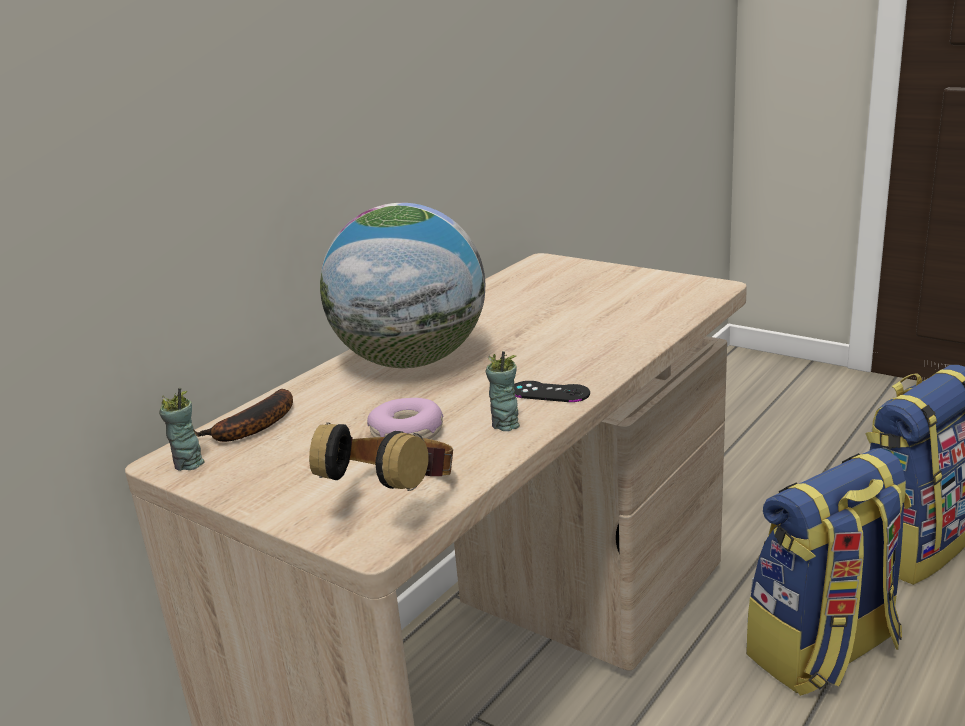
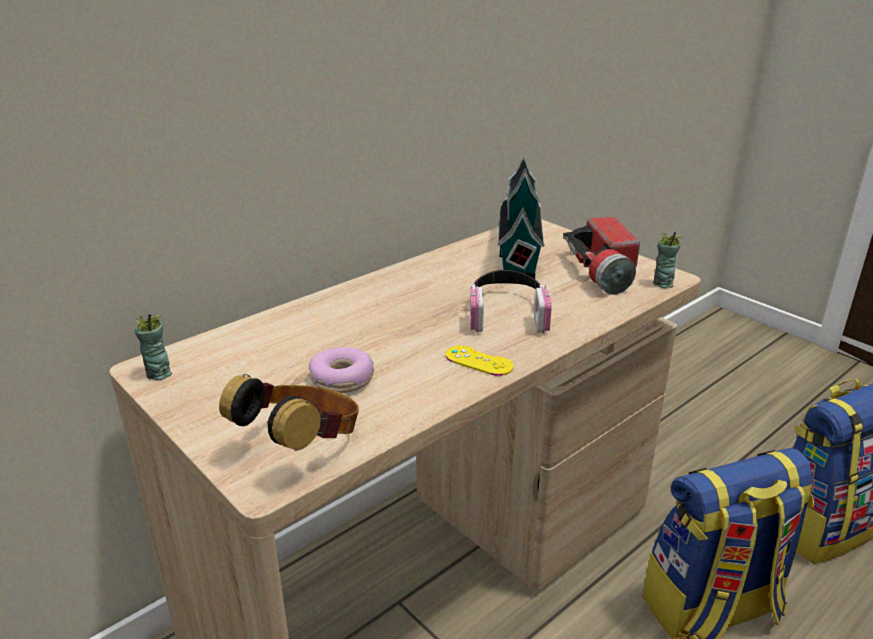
camera: 10 degrees right, 5 degrees up
(251, 428) = (222, 349): banana -> none
(411, 361) = (378, 307): globe -> none
(505, 424) = (426, 387): cup -> cup (662, 284)
(541, 287) = (518, 252): none -> toy house
(549, 392) = (479, 361): black game controller -> yellow game controller
(557, 344) = (507, 312): none -> headphones
(642, 291) = (603, 271): none -> flashlight

